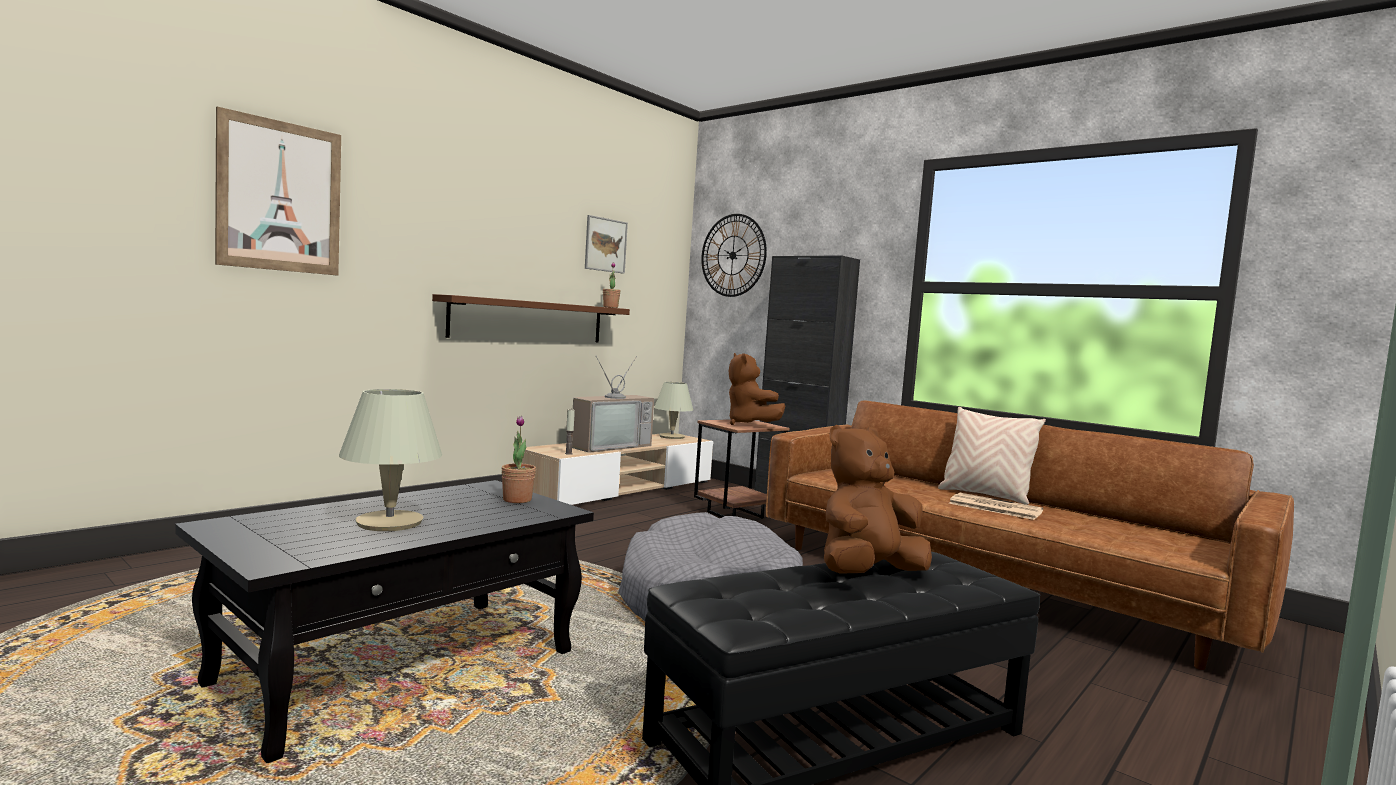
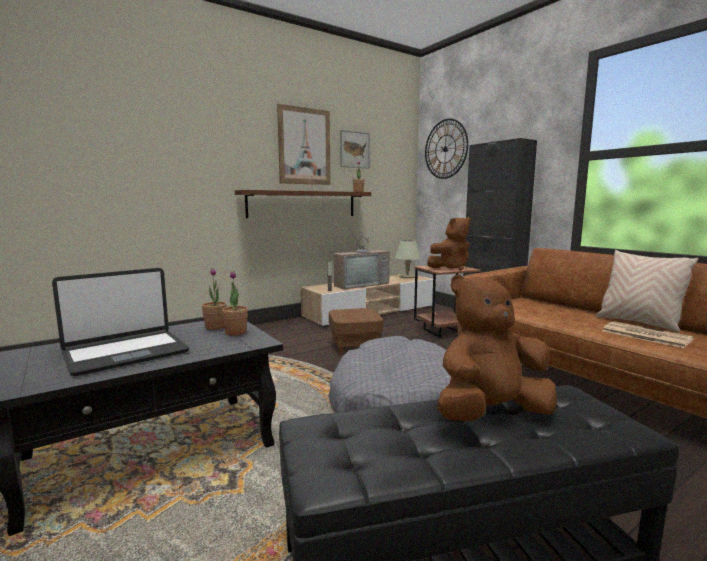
camera: 15 degrees right, 5 degrees up
(280, 196) = (127, 133): picture -> picture (304, 146)
(390, 522) = (126, 353): beige table lamp -> laptop
(480, 493) = (215, 327): none -> potted plant
(619, 534) = (355, 346): none -> brown ottoman
(749, 424) = (450, 268): brown plush toy -> brown plush toy turned 105 degrees counterclockwise

